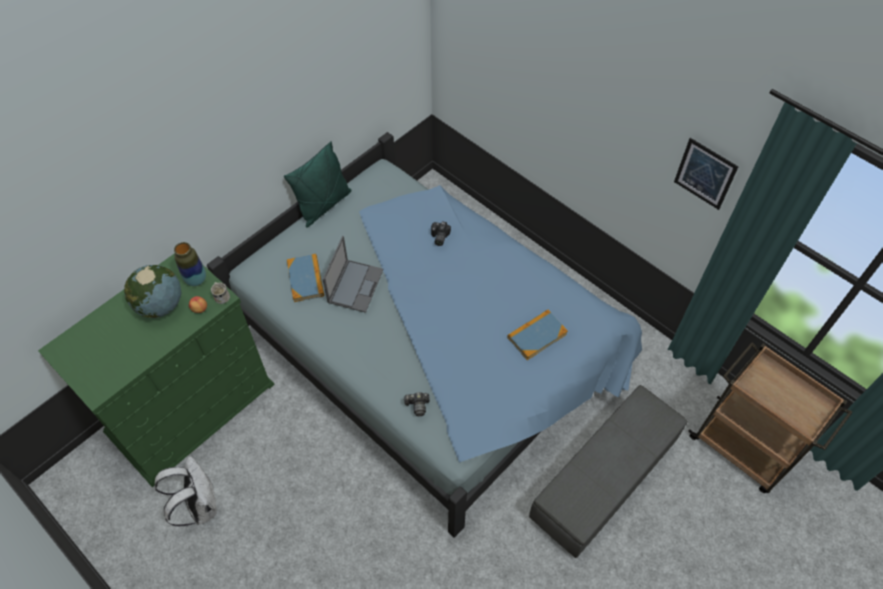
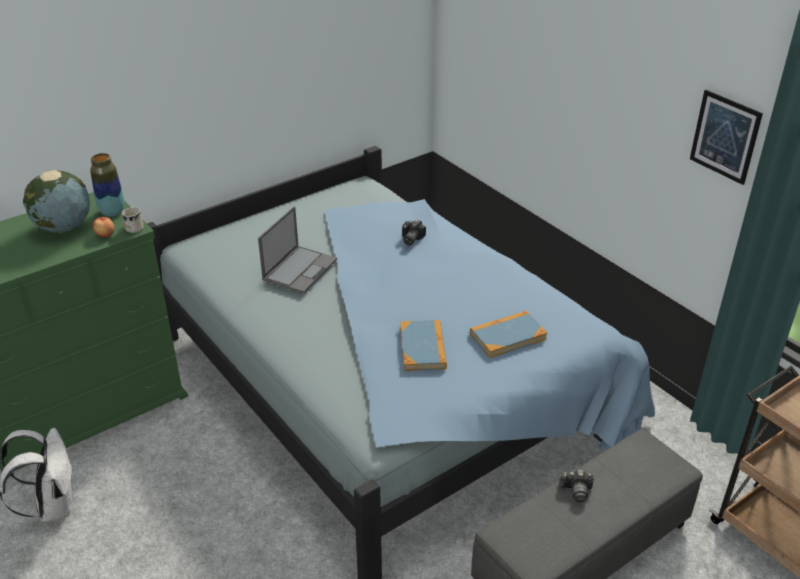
camera: 10 degrees right, 20 degrees down
(305, 279) = (245, 260): book -> book (423, 348)
(324, 205) = (288, 203): green pillow -> none
(417, 405) = (339, 384): camera -> camera (576, 490)

